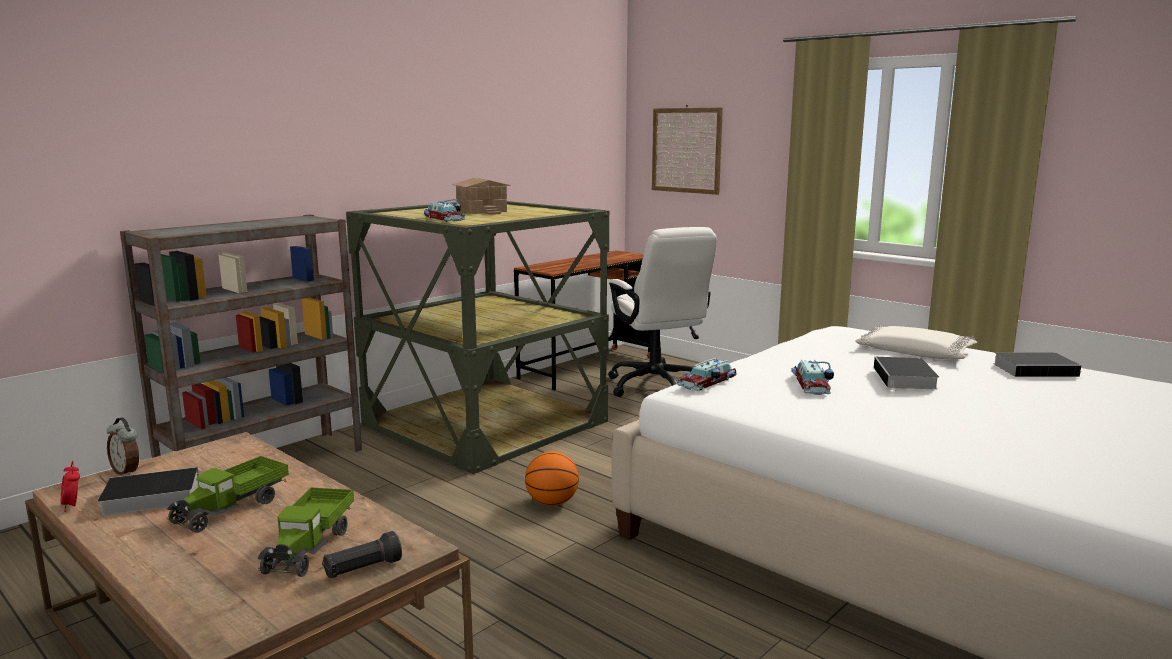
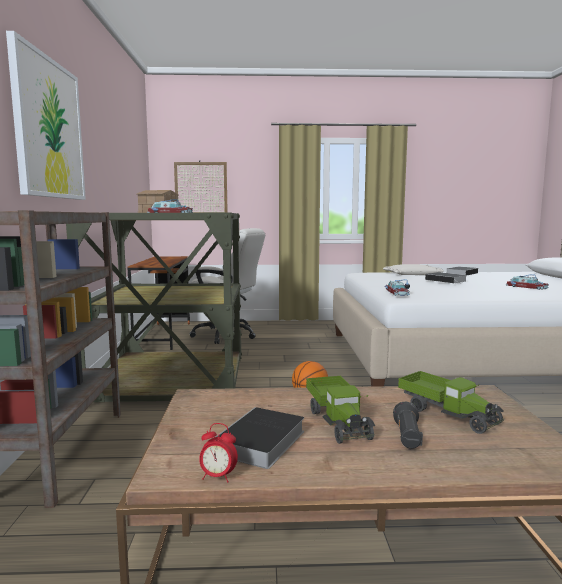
camera: 45 degrees left, 5 degrees down
(127, 472) = (174, 441): alarm clock -> none
(325, 120) = (48, 129): none -> picture
(362, 569) = (502, 409): black flashlight -> black flashlight (407, 437)
(812, 384) = (429, 287): toy car -> toy car (526, 287)

